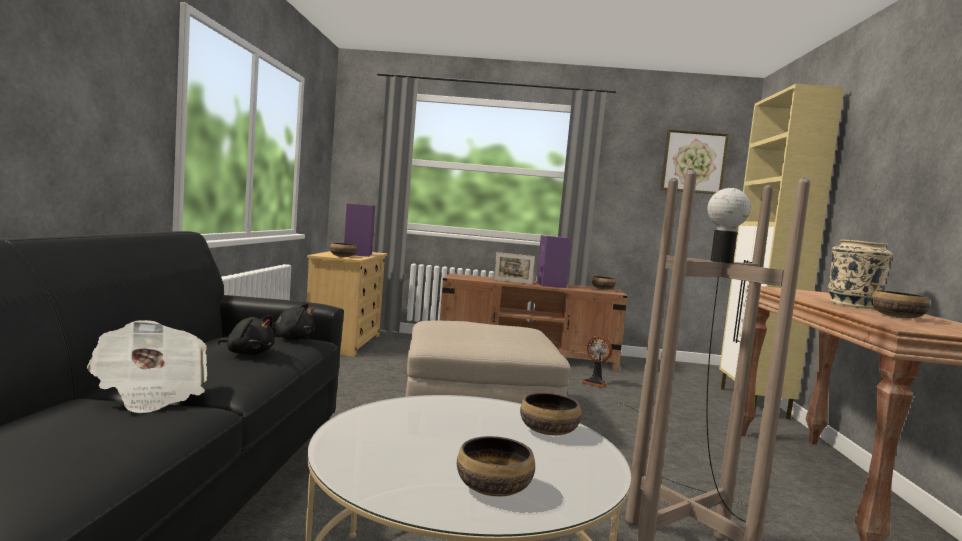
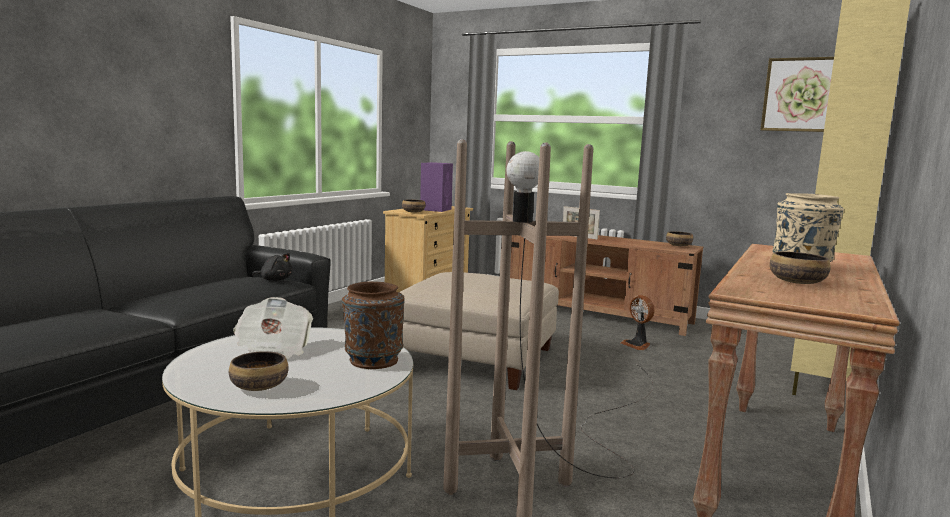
camera: 25 degrees right, 5 degrees up
(150, 393) = (126, 308): newspaper -> newspaper (273, 351)
(248, 353) = (225, 288): black plush toy -> none
(548, 431) = (372, 360): bowl -> brown vase
(551, 285) = (619, 240): purple speaker -> none

